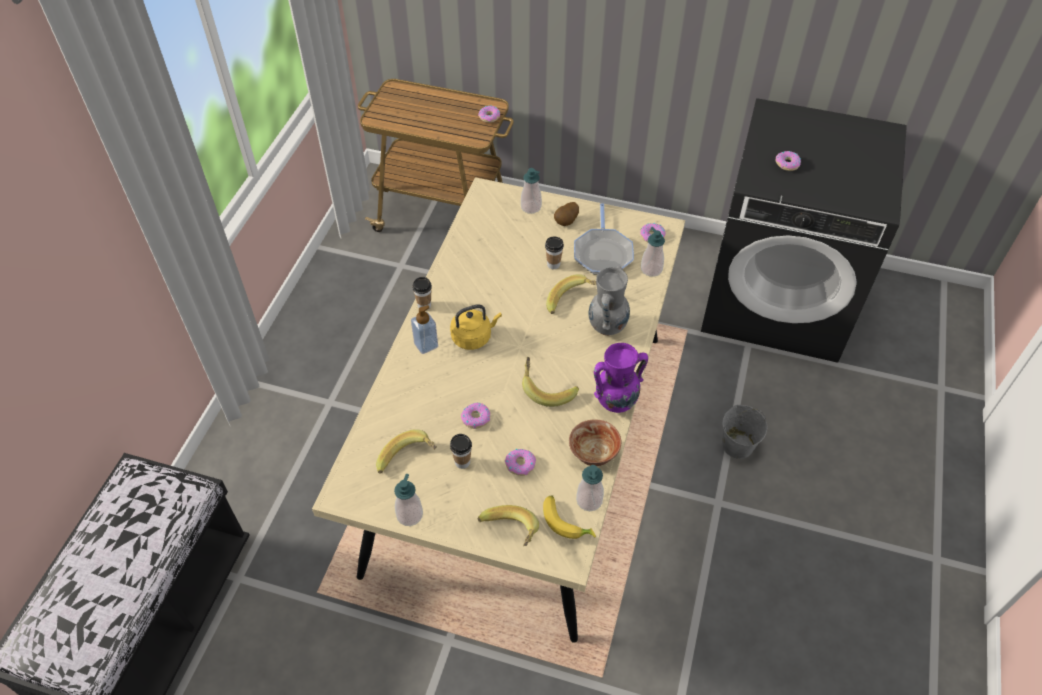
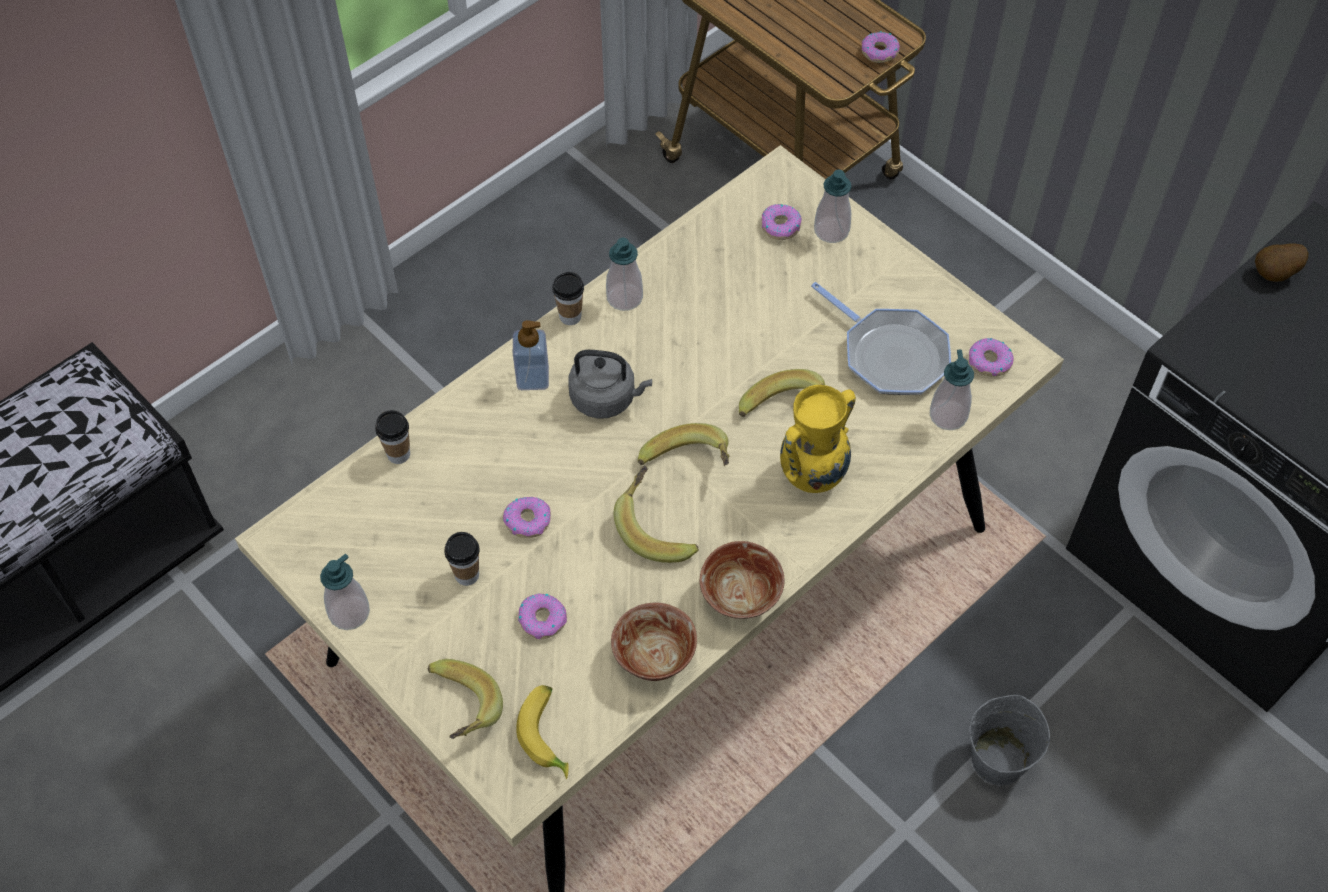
camera: 30 degrees right, 5 degrees up
(408, 461) = (398, 536): banana -> banana (688, 466)
(473, 337) = (606, 398): yellow kettle -> grey kettle
(553, 264) = (801, 339): cup -> cup (398, 454)
(566, 222) = (869, 279): potato -> potato (1275, 275)
(589, 500) = (601, 722): soap dispenser -> soap dispenser (624, 297)
(603, 253) = (890, 354): frying pan -> frying pan turned 75 degrees counterclockwise
(606, 328) = (811, 476): grey vase -> yellow vase
(615, 403) = (740, 598): purple vase -> bowl
(787, 164) = (1277, 340): donut -> donut (780, 226)

